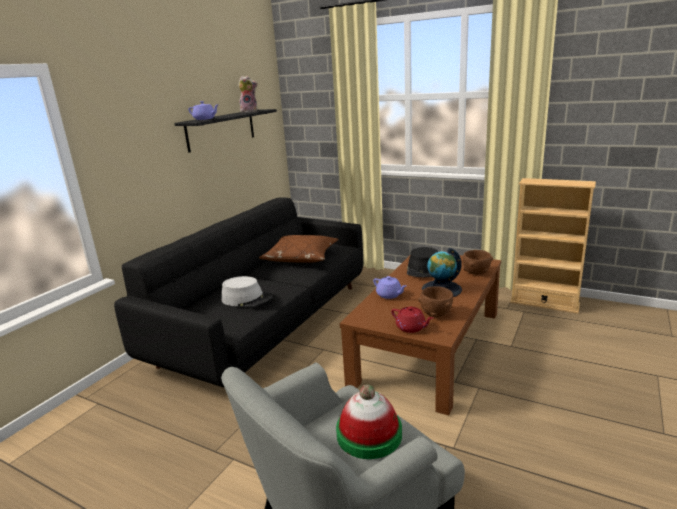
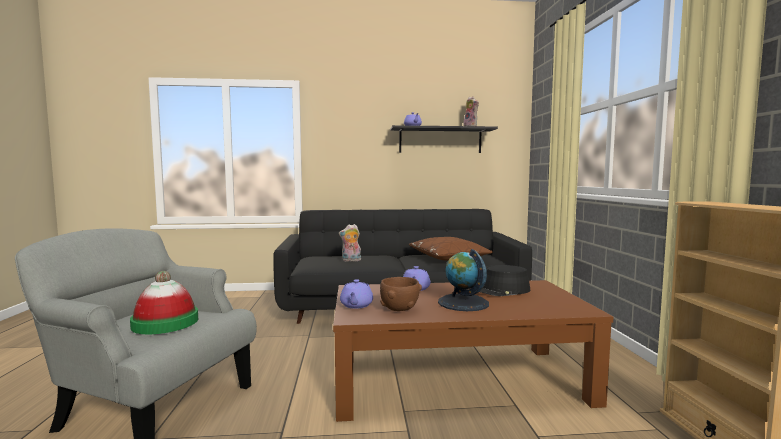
camera: 55 degrees right, 15 degrees down
(247, 299) = (351, 260): grey hat -> plush toy
(411, 328) = (356, 305): red teapot -> purple teapot
(476, 272) = (540, 310): brown bowl -> none

